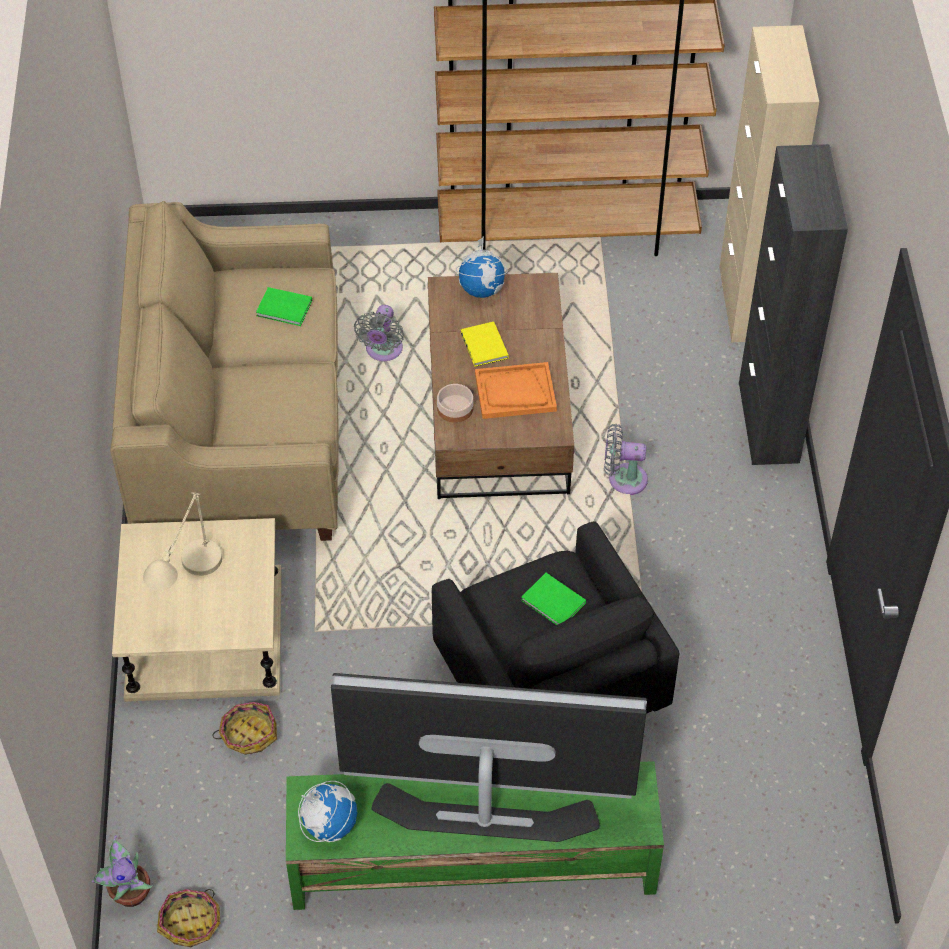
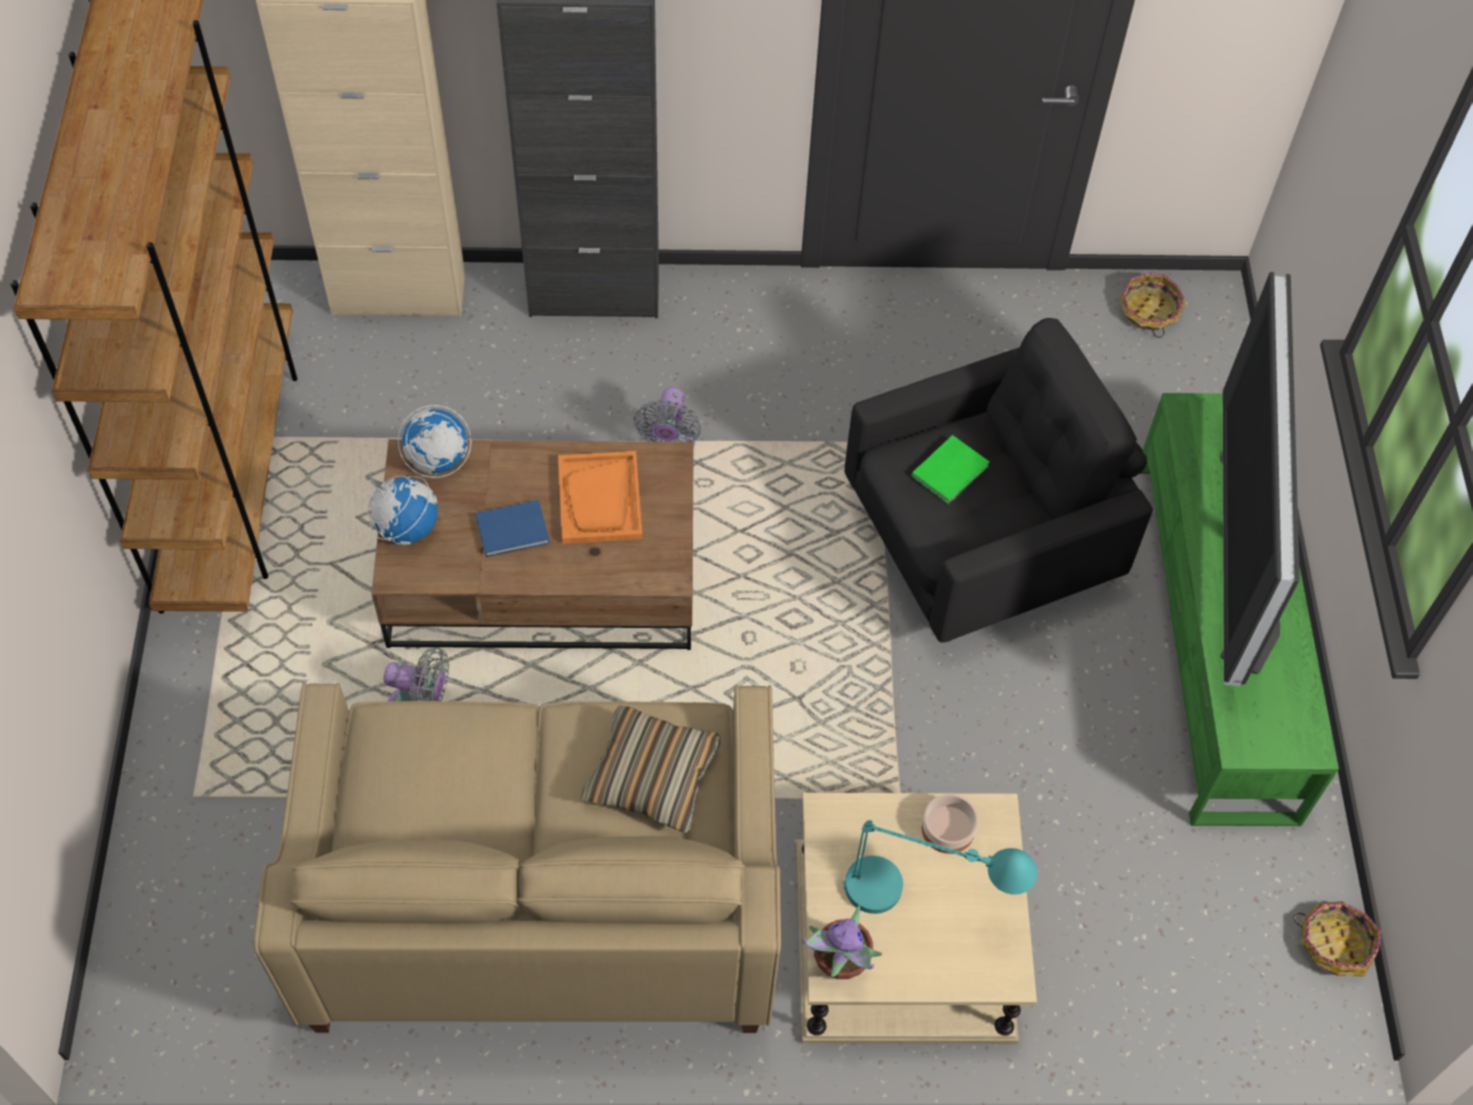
camera: 90 degrees left, 5 degrees up
(129, 893) = (1302, 1021): potted plant -> potted plant (839, 962)
(189, 588) = (923, 901): beige table lamp -> turquoise table lamp
(248, 734) = (1060, 880): basket -> basket (1148, 312)
(272, 417) = (652, 776): none -> pillow
(285, 309) = (443, 758): green book -> none
(329, 825) = (1285, 720): globe -> globe (437, 461)
(454, 408) = (622, 570): bowl -> bowl (948, 830)
(484, 347) = (515, 531): yellow book -> blue book

